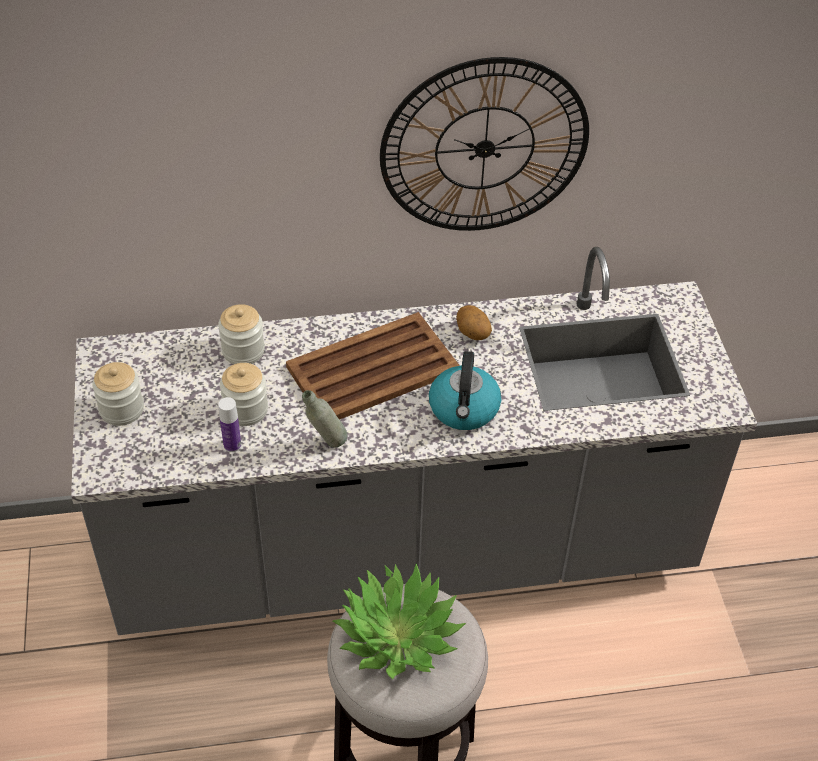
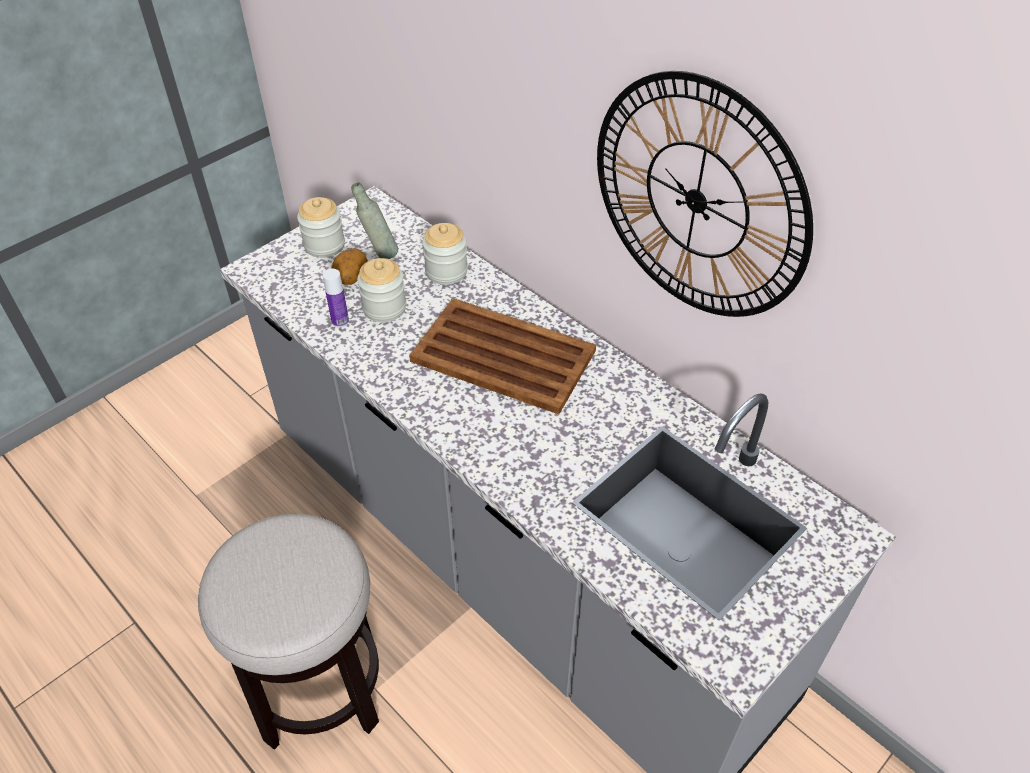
camera: 55 degrees right, 0 degrees up
(326, 445) = (389, 375): grey bottle -> grey bottle (379, 254)
(397, 635) = (283, 562): potted plant -> none
(464, 409) = (515, 442): kettle -> none
(472, 334) = (615, 397): potato -> potato (351, 278)

